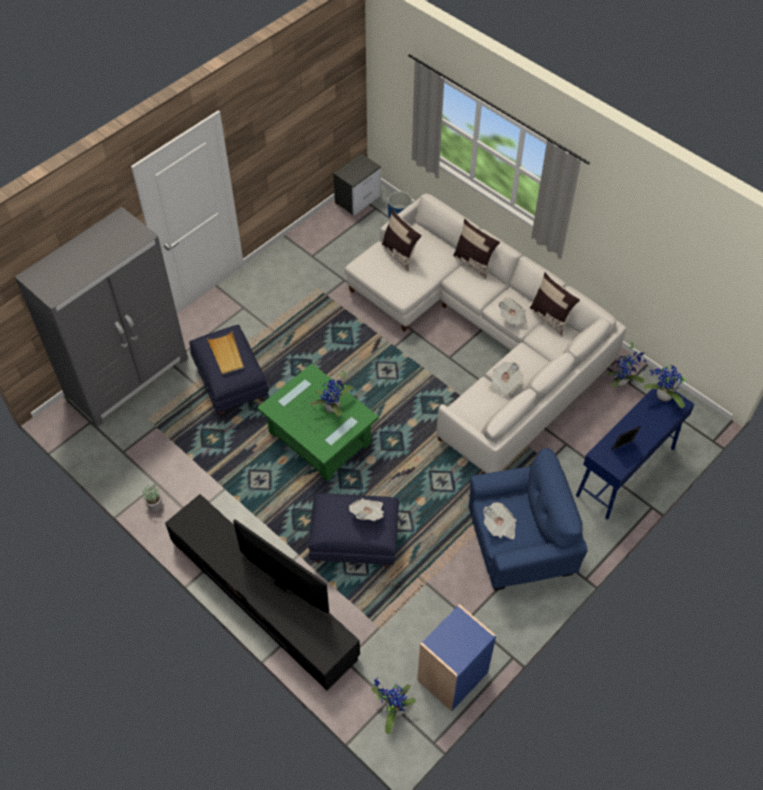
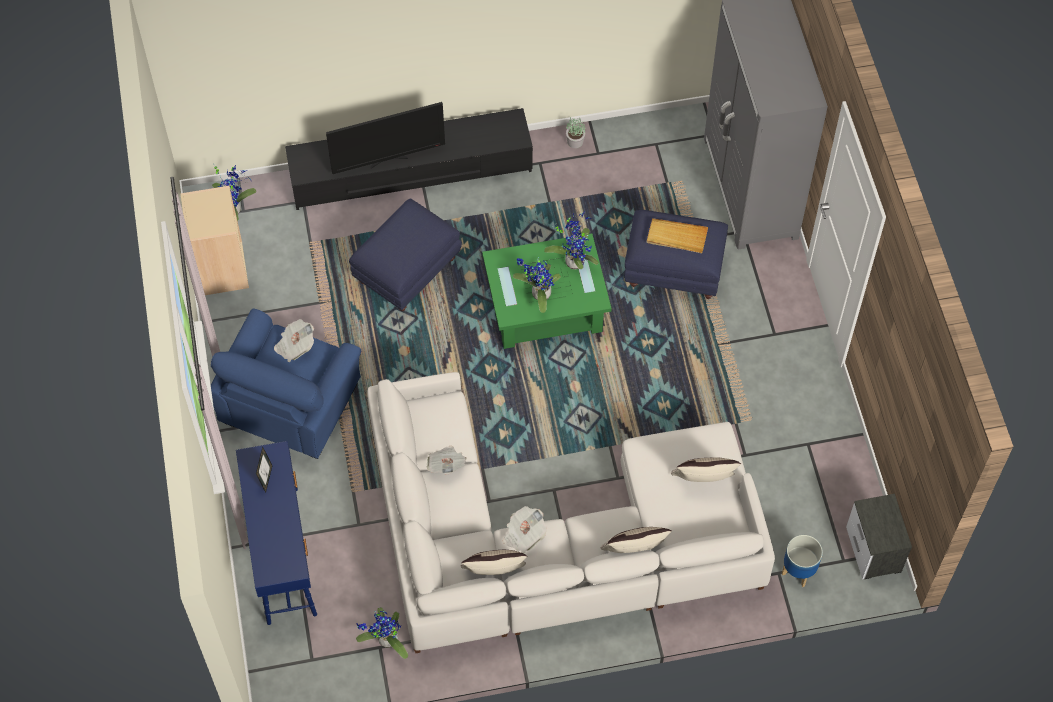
camera: 125 degrees right, 5 degrees up
(368, 514) = (397, 251): newspaper -> none
(452, 677) = (221, 267): blue bookcase -> beige bookcase
(662, 397) = (288, 562): potted plant -> potted plant (574, 260)

